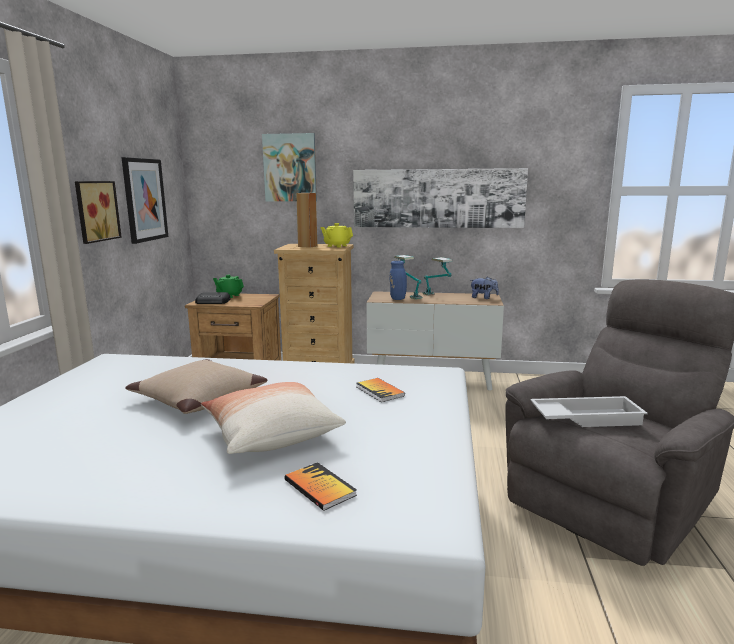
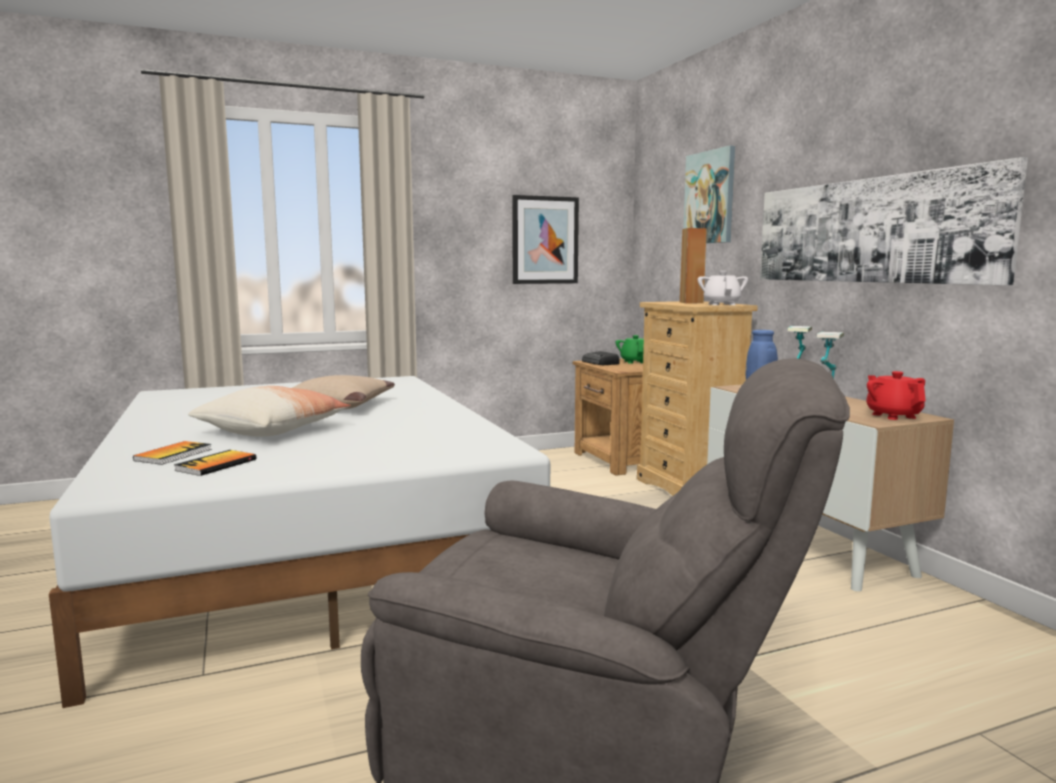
camera: 60 degrees right, 5 degrees down
(95, 211) = (461, 246): picture -> none
(337, 246) = (721, 304): yellow teapot -> white teapot
(379, 391) = (412, 440): book -> book (216, 465)
(483, 298) = (893, 416): plush toy -> red teapot
(586, 417) = (513, 553): white tray -> none

